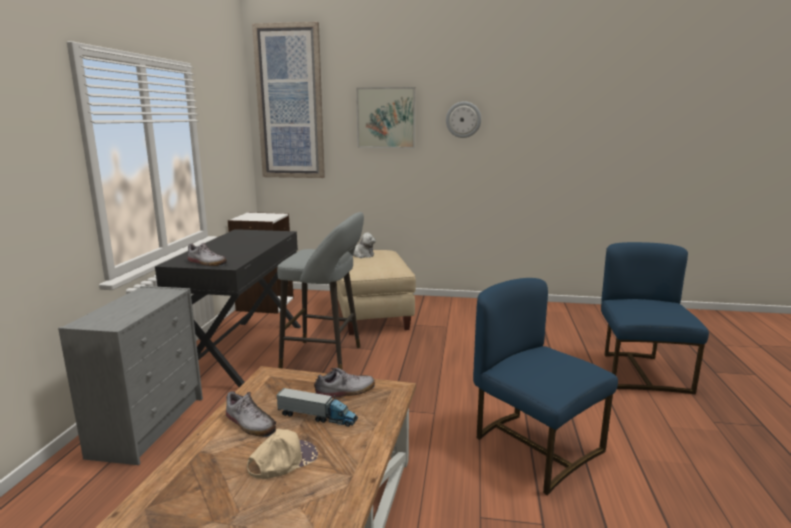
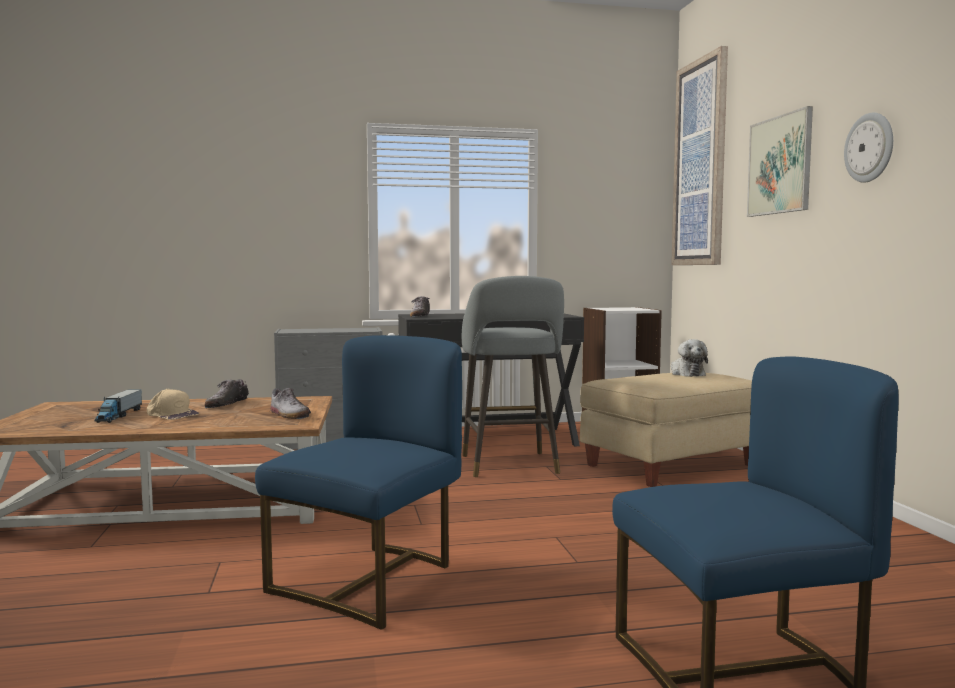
camera: 70 degrees right, 10 degrees down
(317, 417) = (239, 414): toy truck -> toy truck (119, 415)

